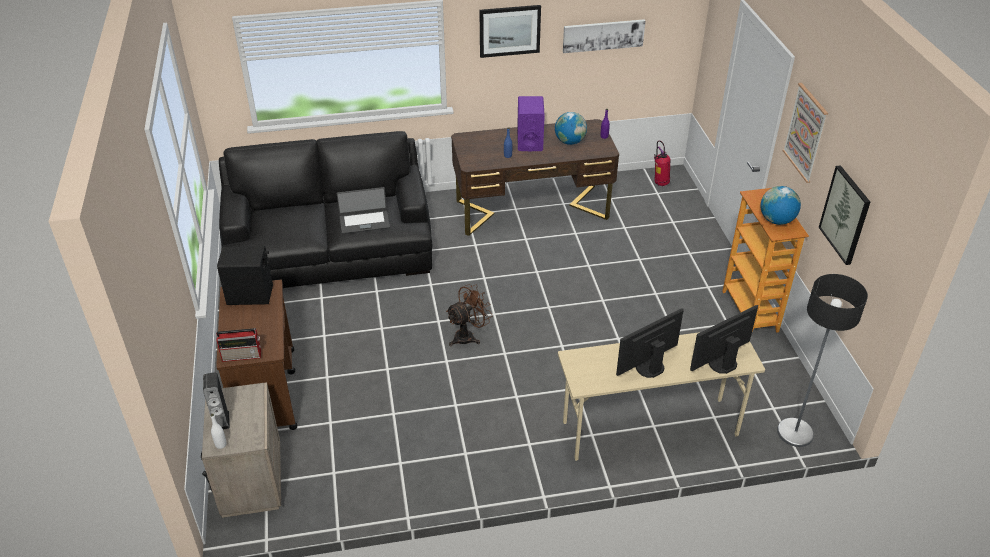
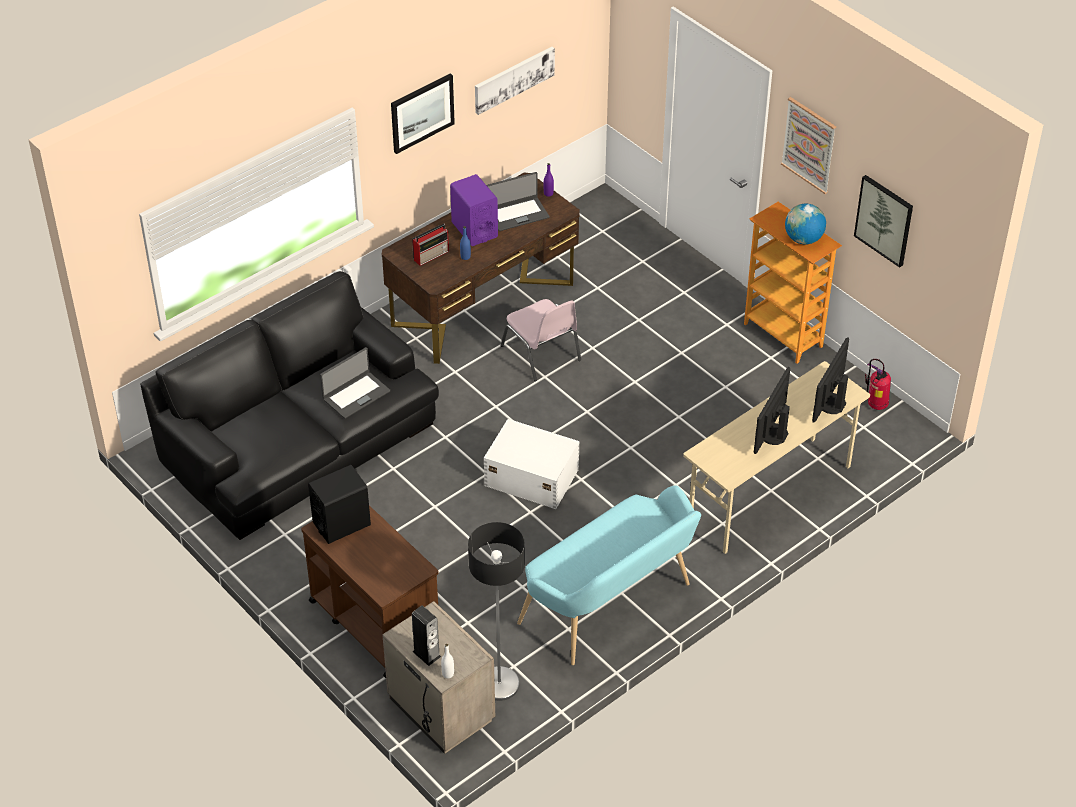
camera: 30 degrees left, 5 degrees up
(242, 355) = (395, 585): radio -> radio (431, 255)
(448, 461) = (611, 607): none -> turquoise bench
(468, 336) = (531, 476): brown fan -> white storage box
(547, 256) = (542, 354): none -> pink chair
(570, 142) = (517, 214): globe -> laptop
(660, 183) = (597, 217): fire extinguisher -> fire extinguisher (875, 405)
(795, 433) = (896, 443): floor lamp -> floor lamp (499, 684)

